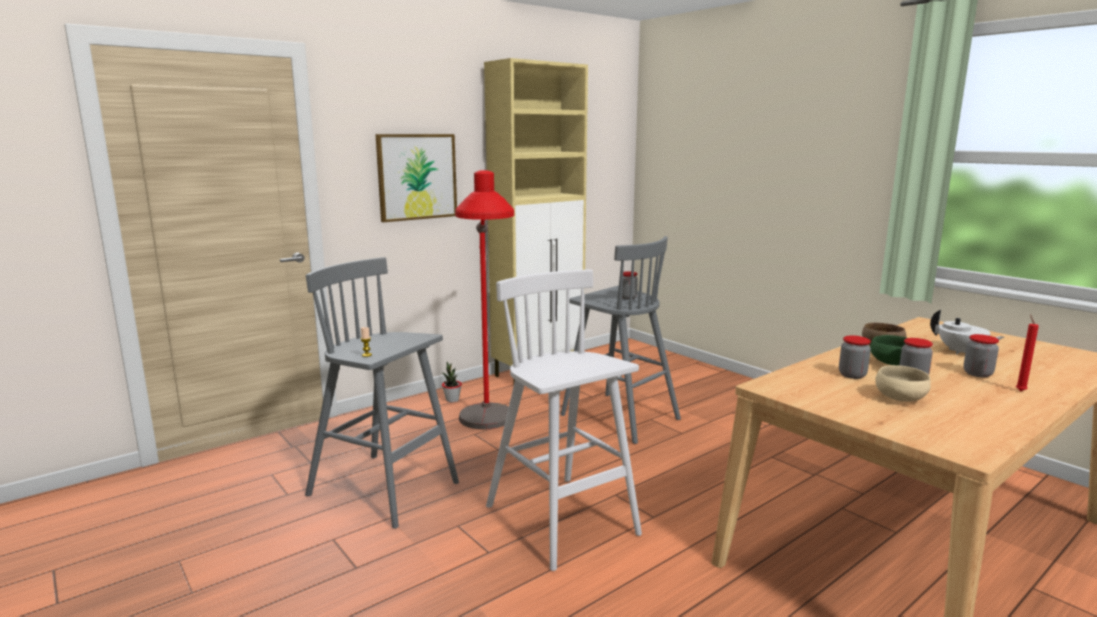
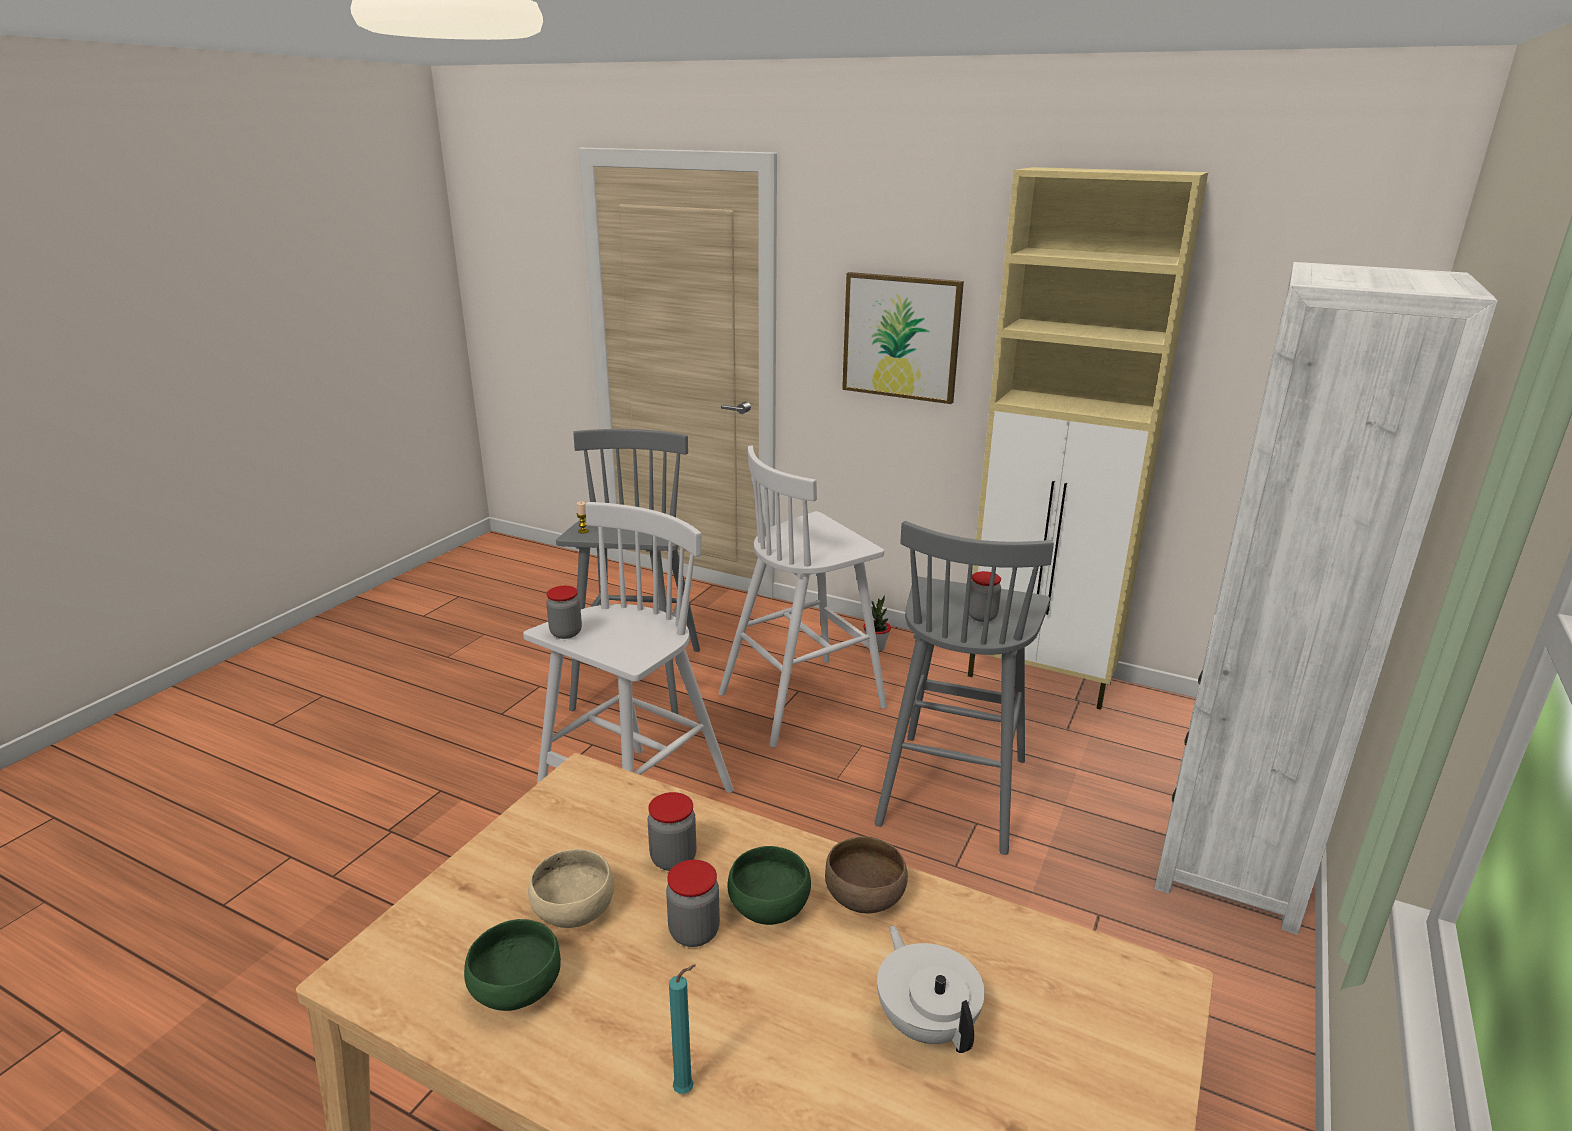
camera: 65 degrees right, 10 degrees up
(487, 434) = (804, 700): red floor lamp -> white stool
(710, 379) = (1230, 862): none -> white bookcase
(961, 352) = (926, 1022): white teapot -> white teapot turned 135 degrees clockwise
(969, 416) = (515, 990): none -> green bowl
(977, 374) = (770, 1032): jar -> jar (566, 633)
(1020, 390) = (687, 1089): red candle -> turquoise candle

